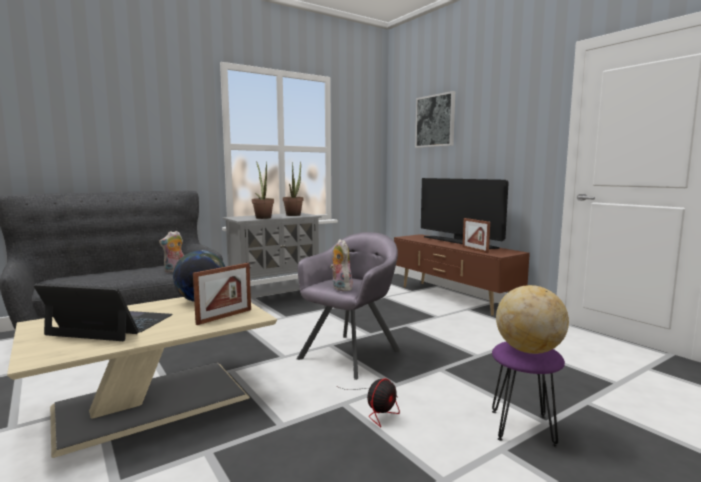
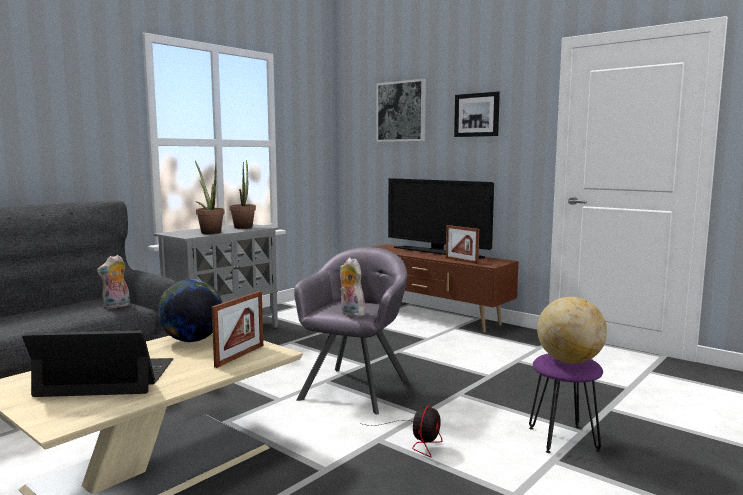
camera: 15 degrees left, 0 degrees up
(497, 120) = (477, 115): none -> picture

